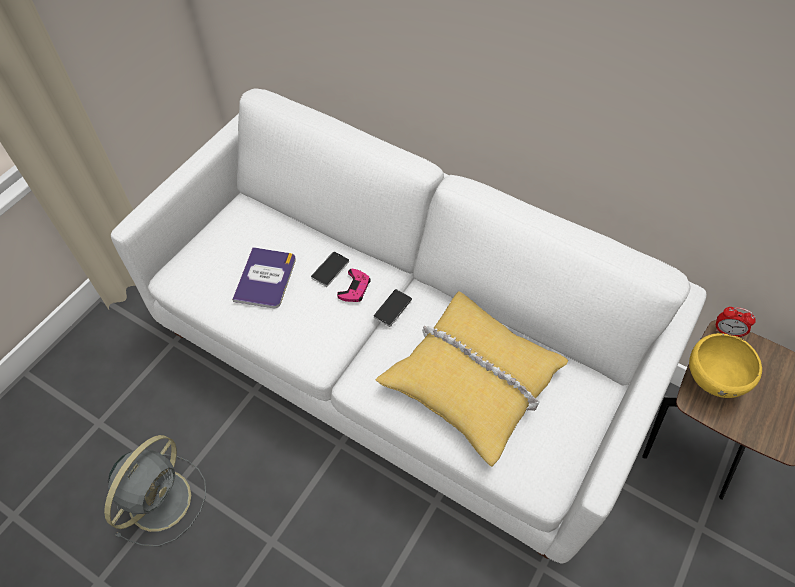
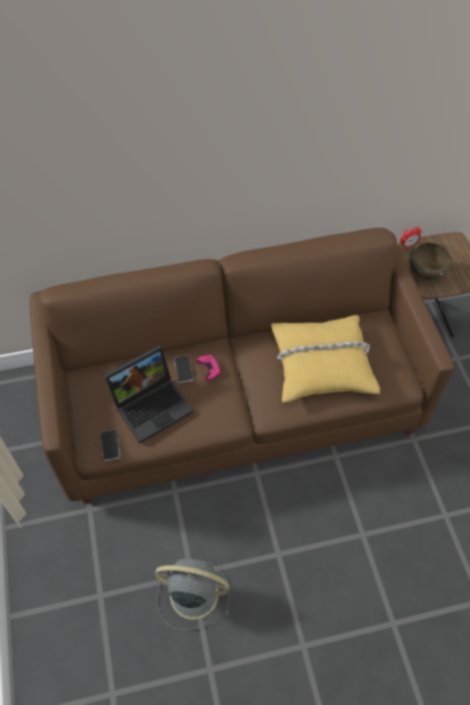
camera: 45 degrees left, 0 degrees up
(162, 497) = (191, 594): grey fan -> grey fan turned 60 degrees counterclockwise
(265, 278) = (152, 404): book -> laptop
(392, 308) = (241, 362): phone -> phone (110, 445)
(399, 357) = (235, 400): white sofa -> brown sofa
(711, 380) = (424, 274): yellow bowl -> brown bowl

